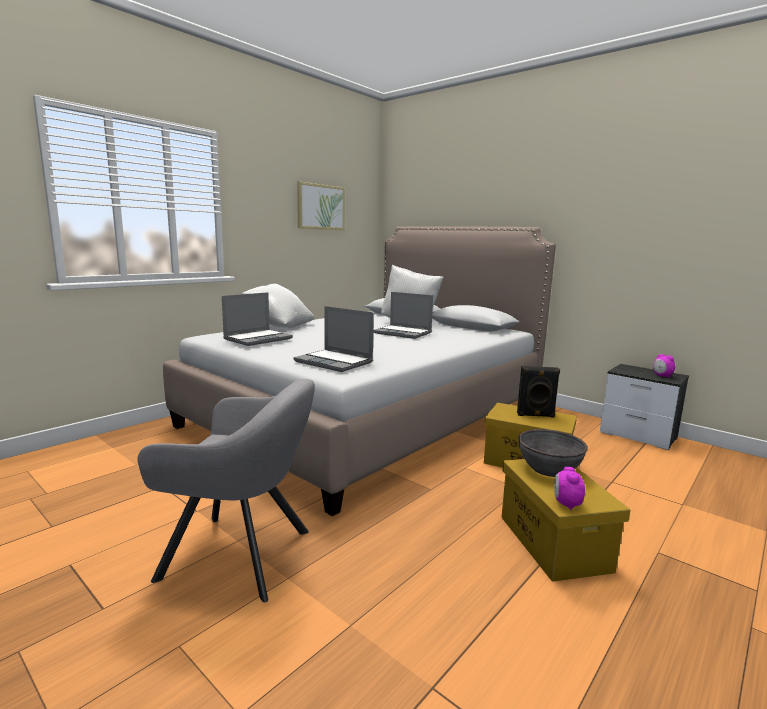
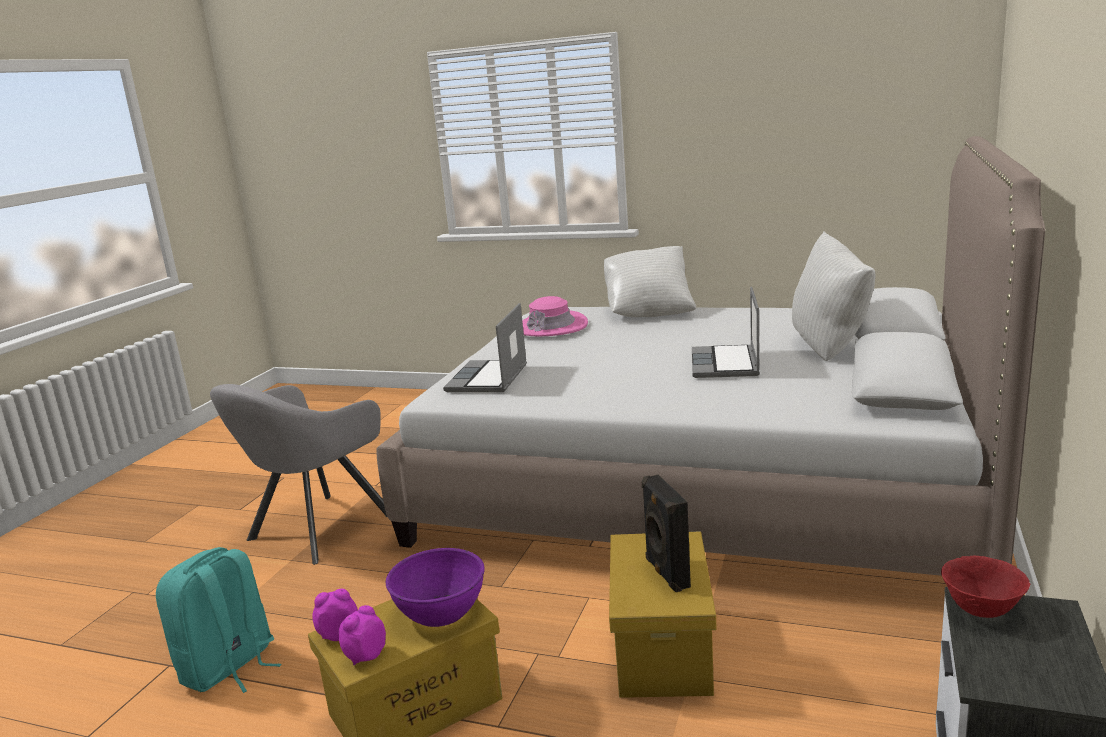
camera: 70 degrees right, 5 degrees up
(243, 555) = (316, 530): grey armchair -> grey armchair turned 45 degrees clockwise
(258, 339) = (550, 326): laptop -> pink hat
(320, 207) = (815, 109): picture -> none
(461, 636) = (229, 667): none -> turquoise backpack
(549, 469) = (440, 611): grey bowl -> purple bowl
(625, 371) = (982, 610): none -> red bowl
(662, 376) = (1019, 668): alarm clock -> alarm clock (365, 656)

